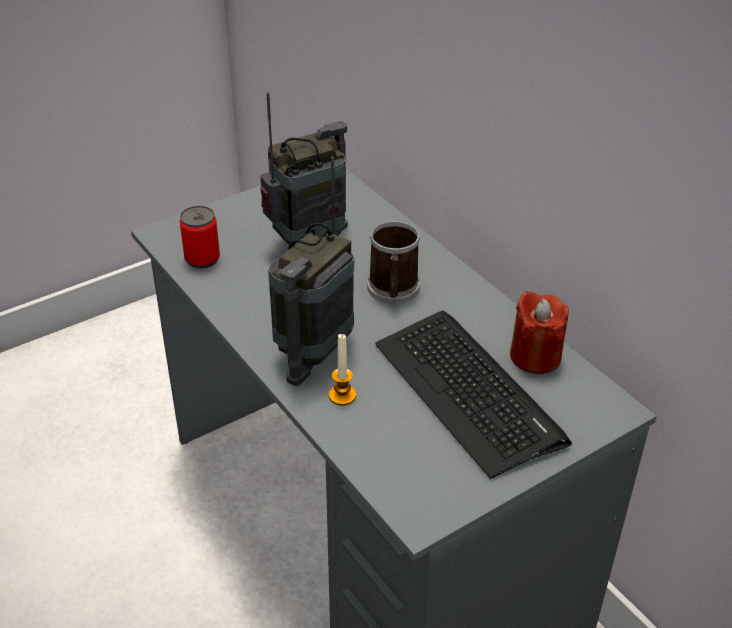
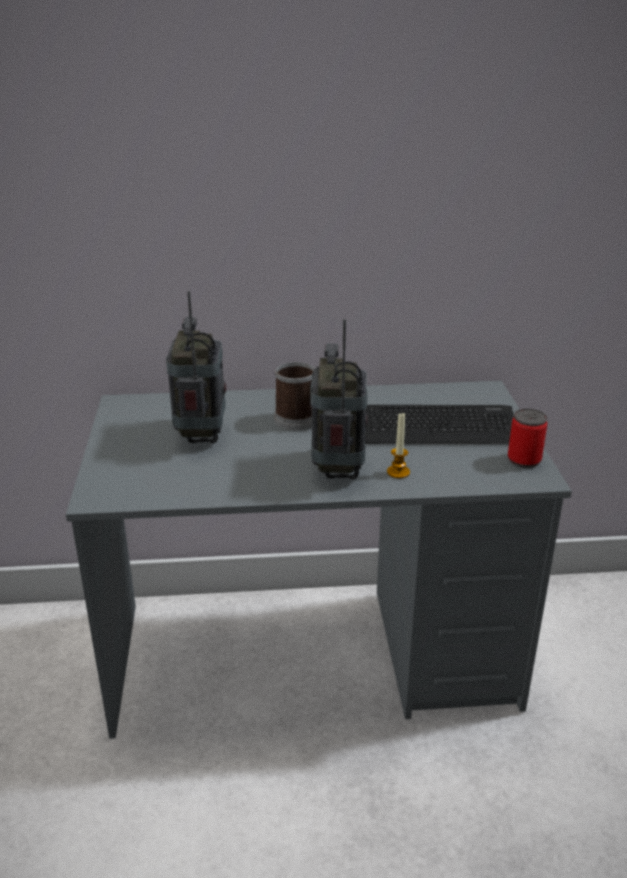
camera: 60 degrees left, 10 degrees down
(202, 259) = (161, 487): can -> can (524, 460)
(314, 352) = (338, 470): radio -> radio turned 150 degrees counterclockwise
(535, 356) = (419, 396): red candle -> none

